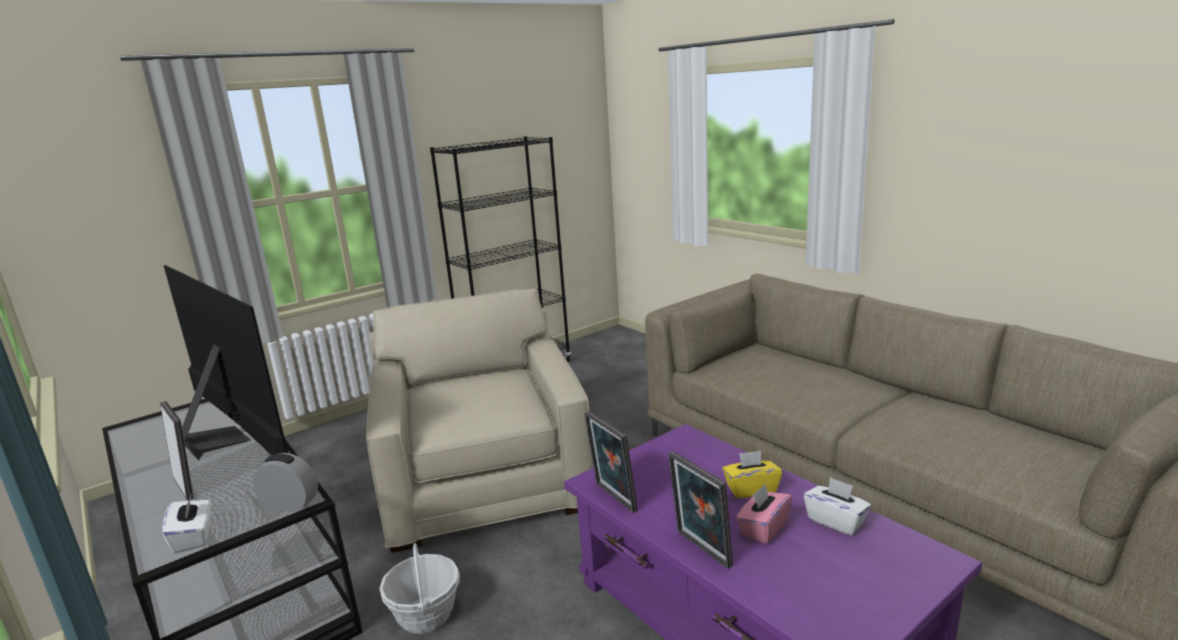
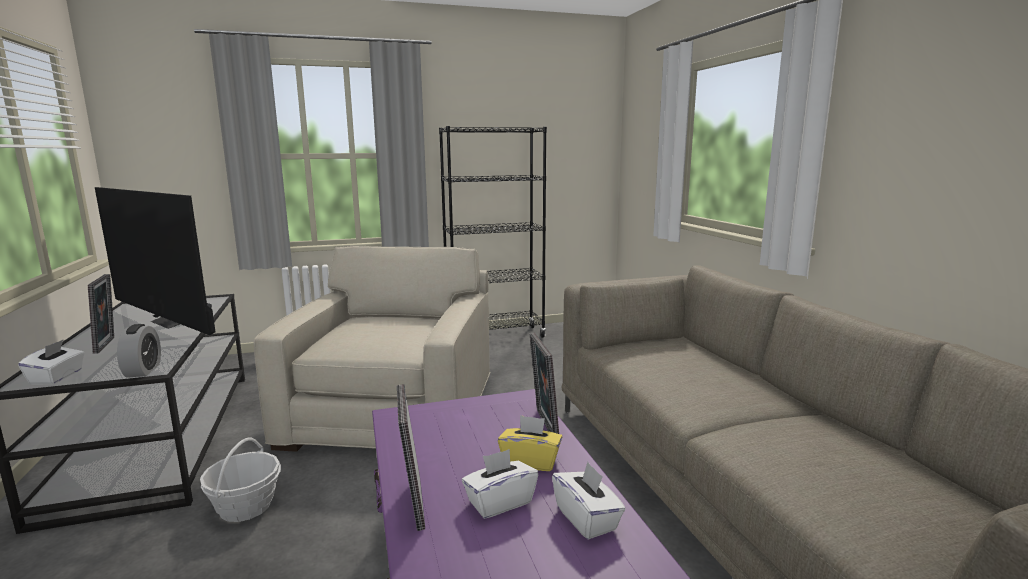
camera: 20 degrees right, 5 degrees down
(225, 439) = (174, 321): television -> television turned 150 degrees clockwise
(290, 503) = (143, 370): alarm clock -> alarm clock turned 45 degrees clockwise
(612, 498) = (393, 434): picture frame -> picture frame (543, 425)
(763, 528) = (499, 502): pink tissue box -> white tissue box

